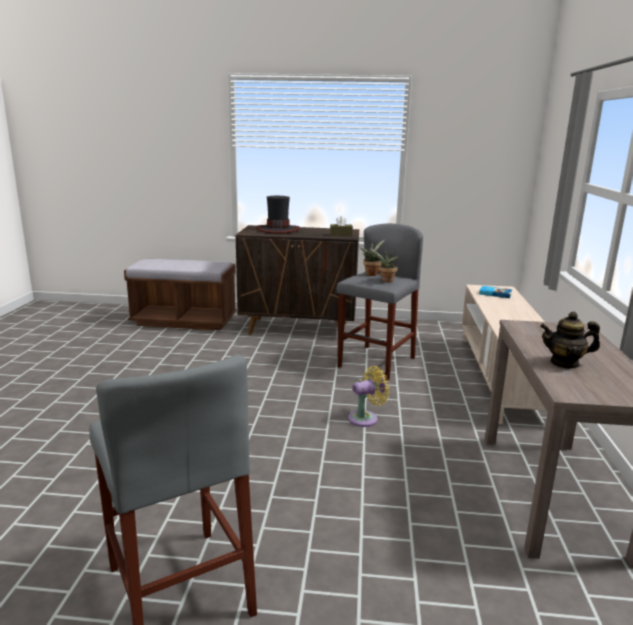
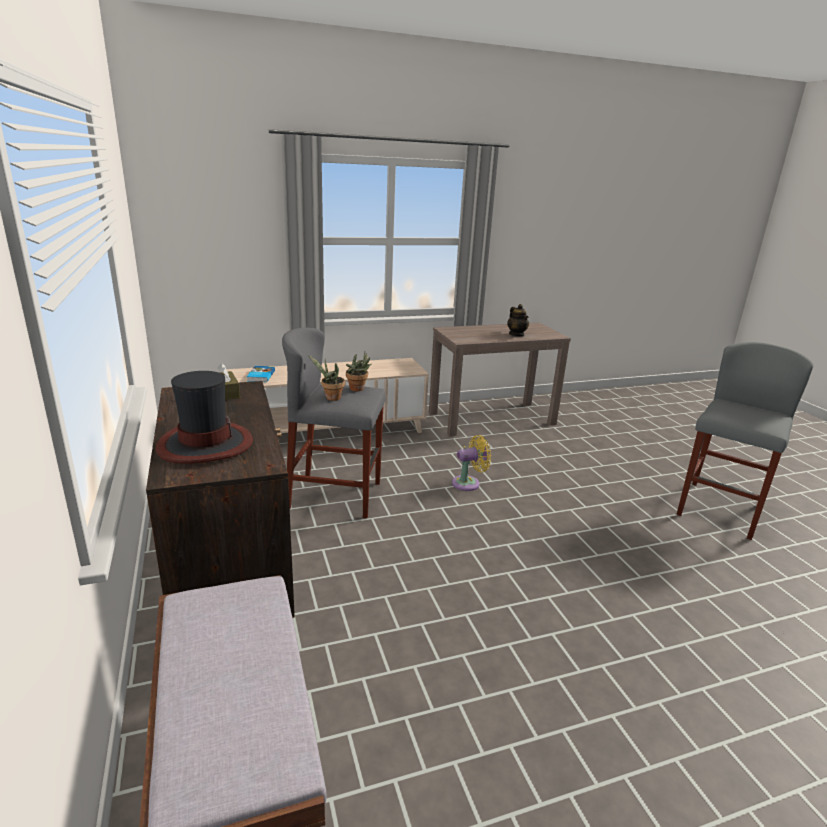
camera: 115 degrees left, 5 degrees up
(366, 418) = (468, 483): yellow fan -> yellow fan turned 120 degrees clockwise

